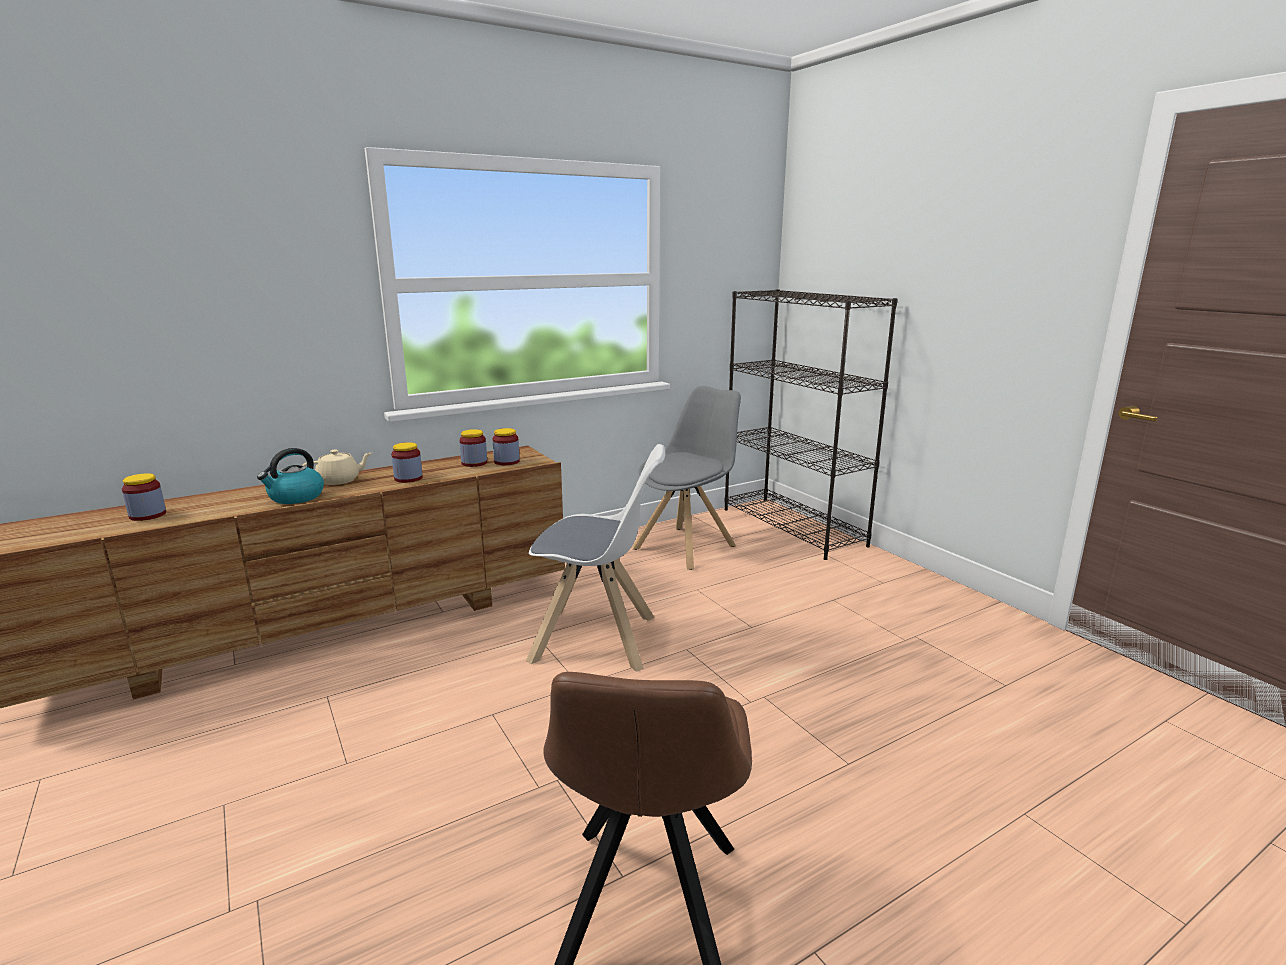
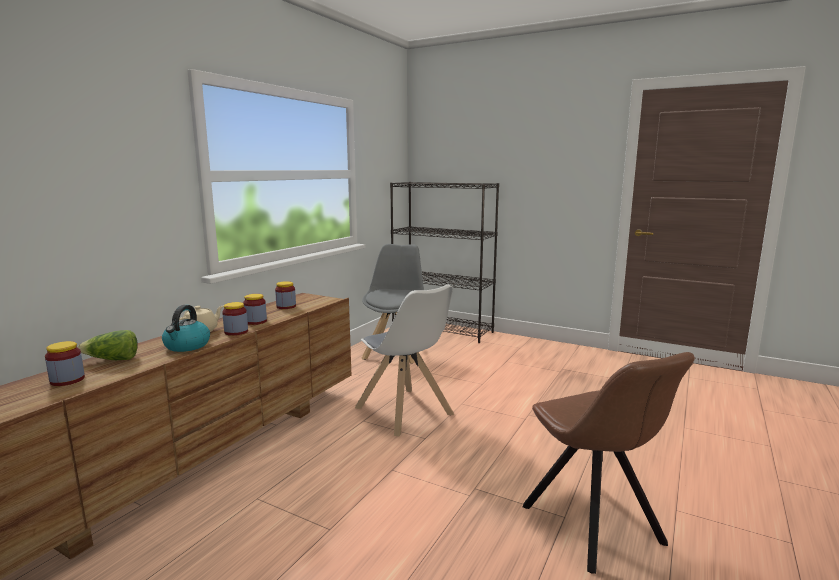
camera: 30 degrees left, 5 degrees down
(214, 500) = (112, 360): none -> lettuce
(506, 462) = (308, 303): jar -> jar (236, 332)
(598, 639) = (405, 412): chair -> chair turned 75 degrees clockwise

